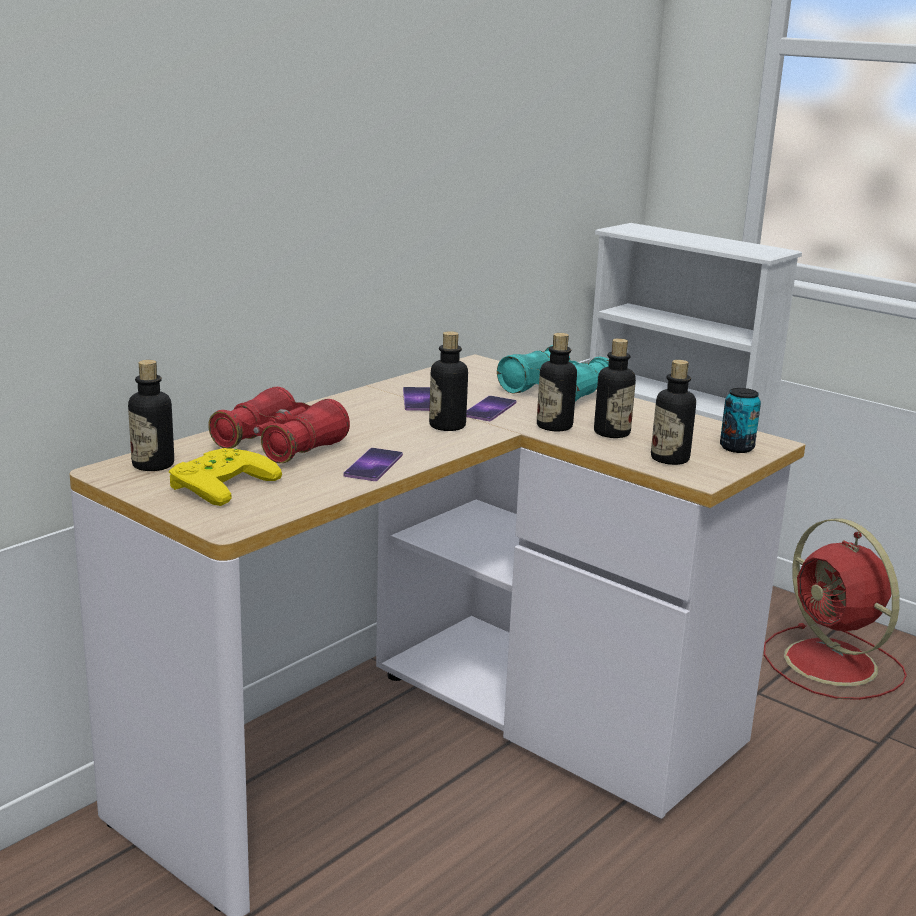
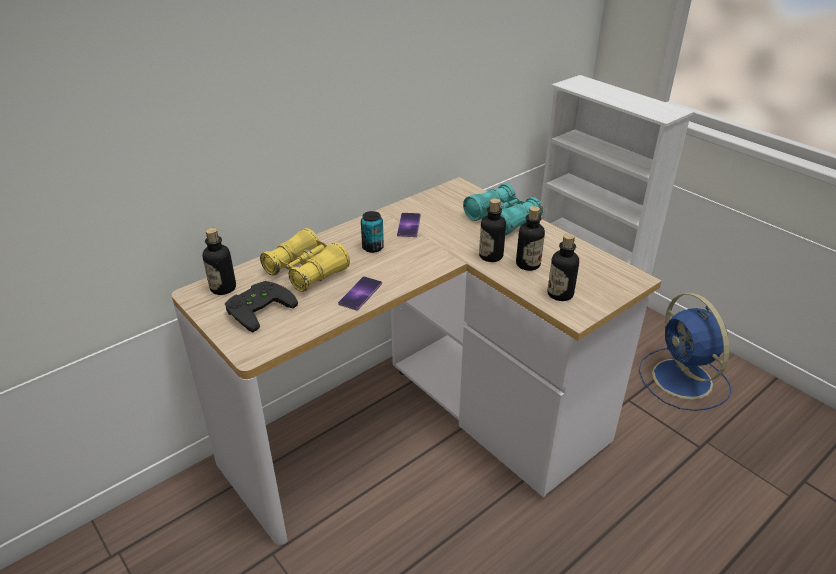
camera: 10 degrees right, 15 degrees up
(218, 482) = (258, 307): yellow game controller -> black game controller
(279, 446) = (306, 271): red binoculars -> yellow binoculars
(447, 426) = (419, 253): bottle -> none
(489, 409) = (452, 236): phone -> none
(736, 448) = (610, 283): can -> can (373, 247)
(833, 665) = (683, 380): red fan -> blue fan

